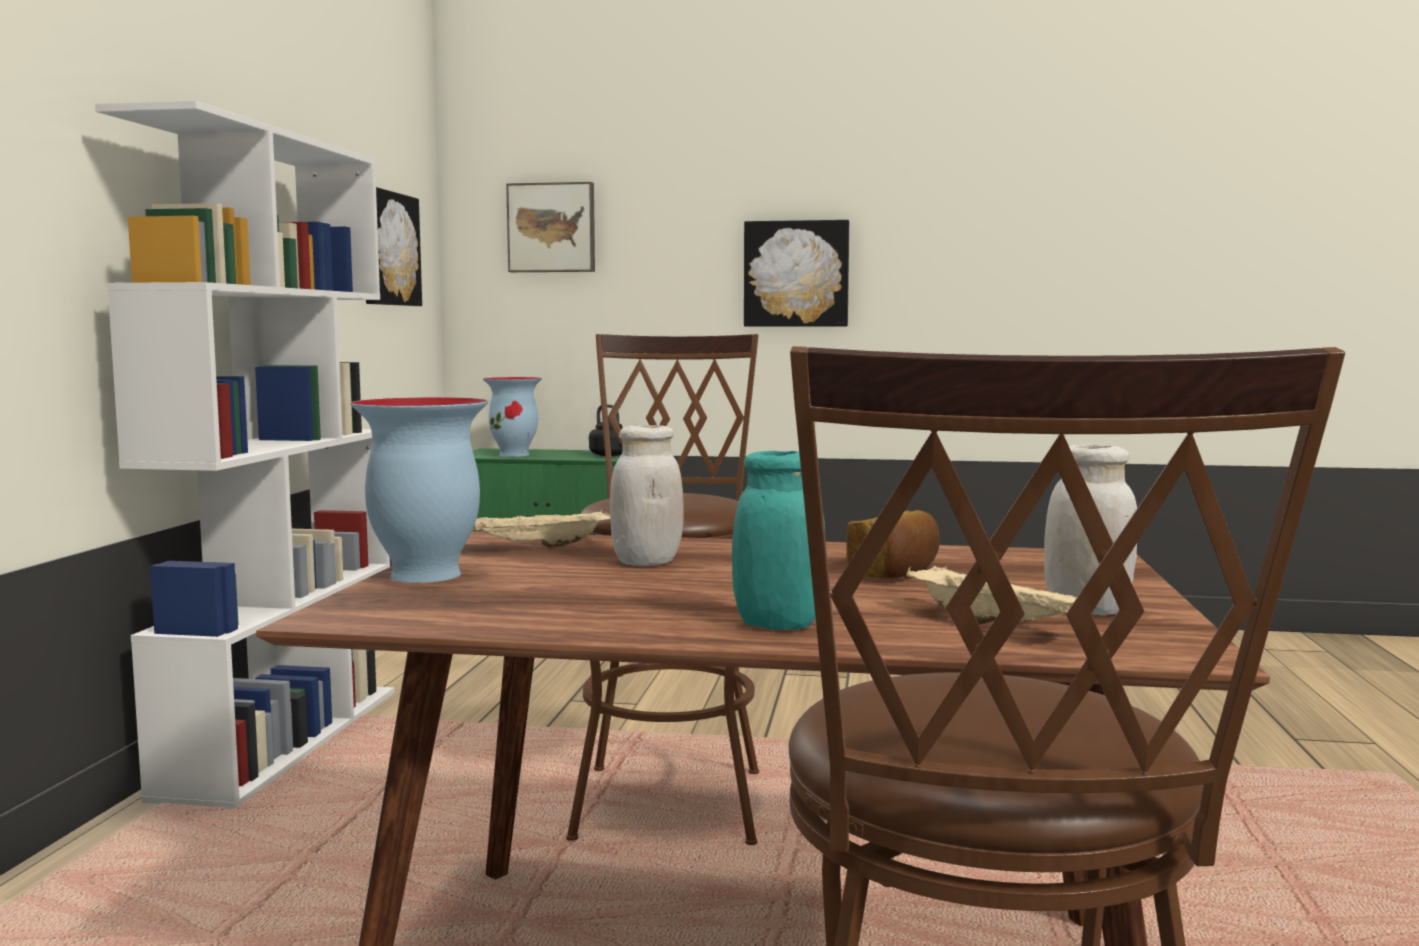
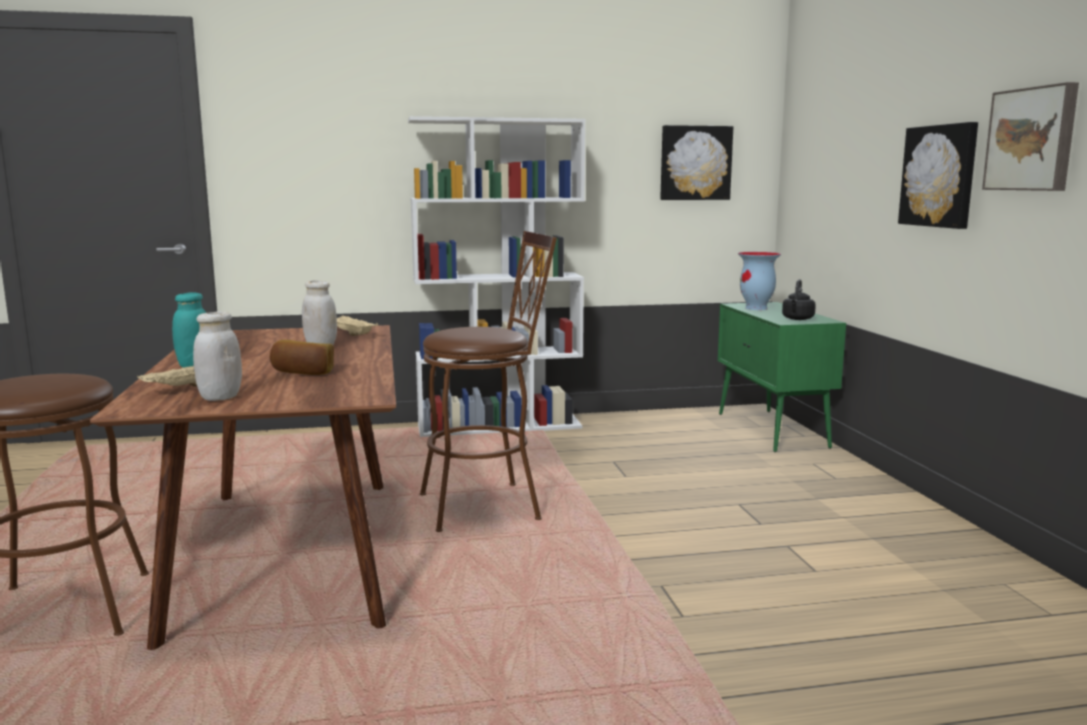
camera: 70 degrees right, 5 degrees up
(423, 575) = (284, 331): vase -> none
(552, 228) = (821, 139): picture -> picture (1032, 139)

